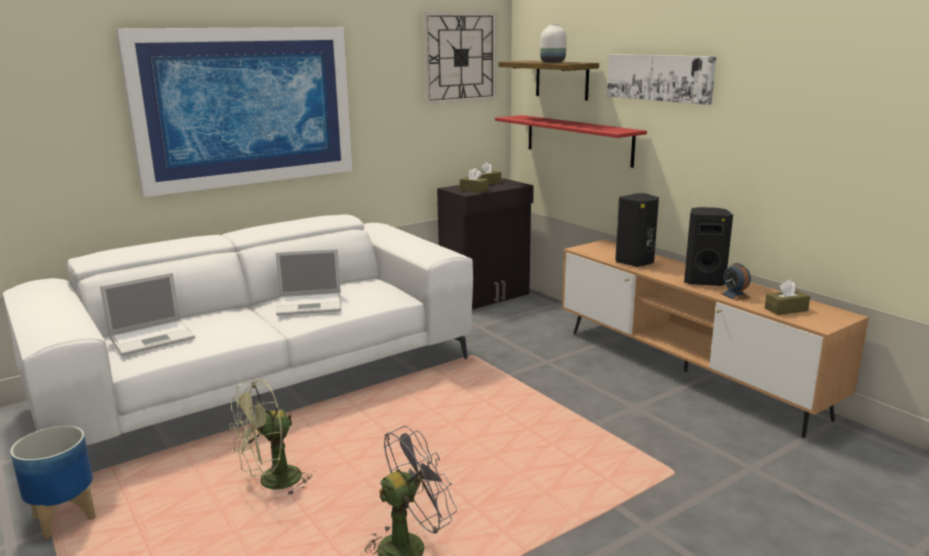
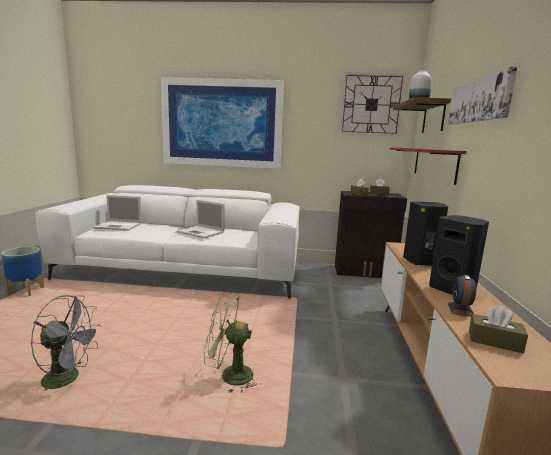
camera: 40 degrees right, 5 degrees down
(272, 483) = (96, 314): green fan -> green fan (229, 376)

